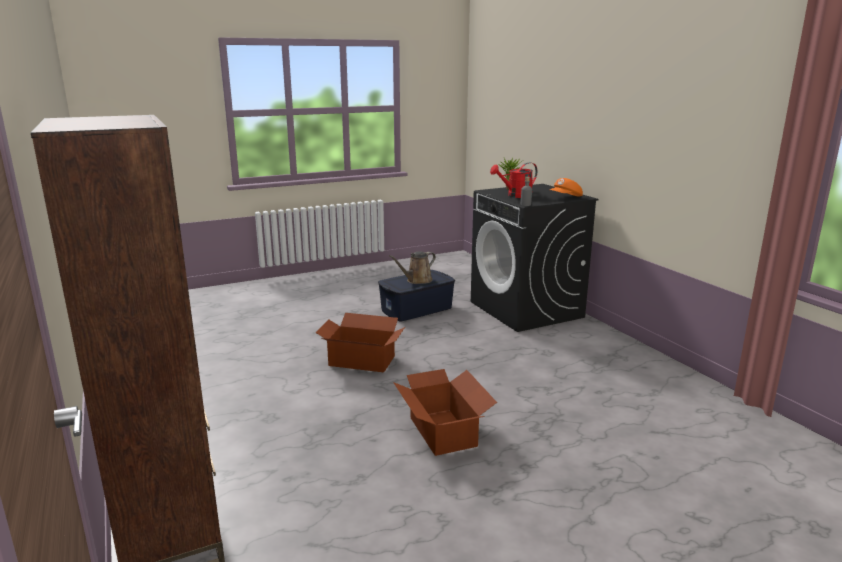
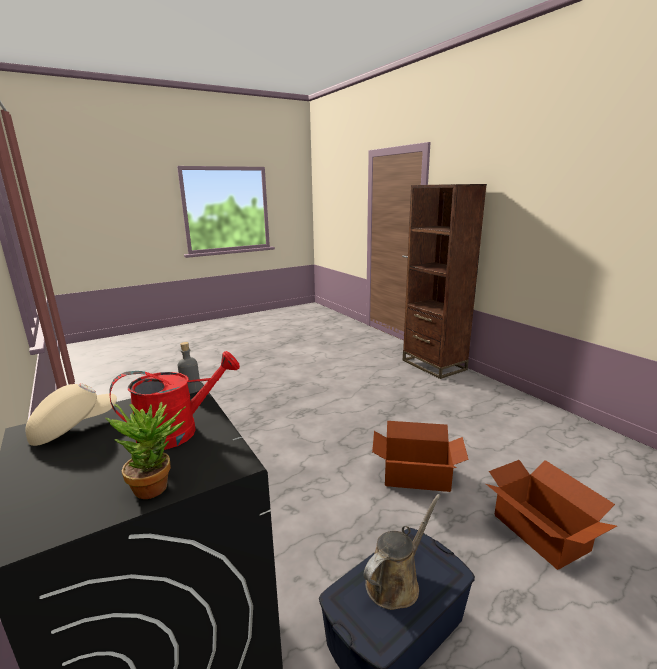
camera: 175 degrees right, 0 degrees up
(443, 431) = (322, 412): cardboard box -> cardboard box (540, 533)
(565, 197) = (73, 427): orange cap -> beige cap

